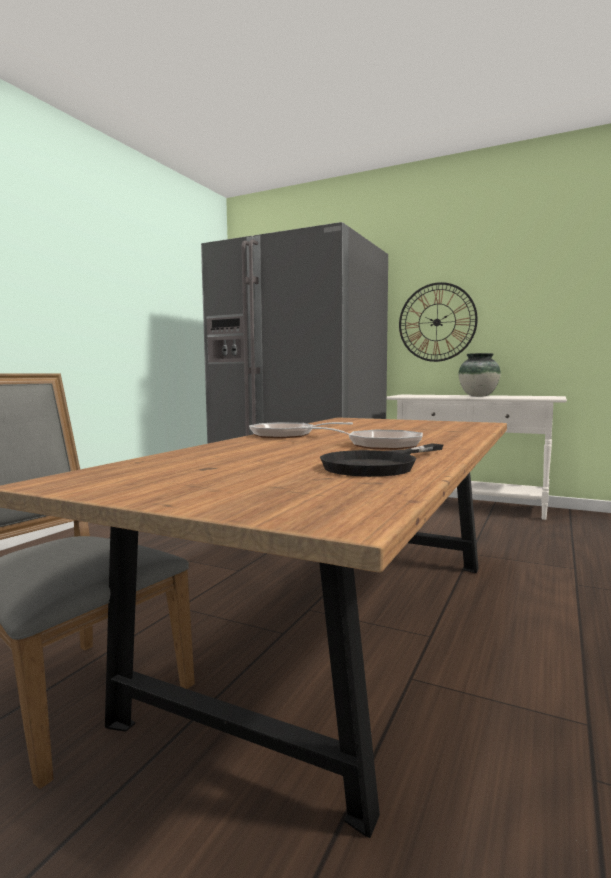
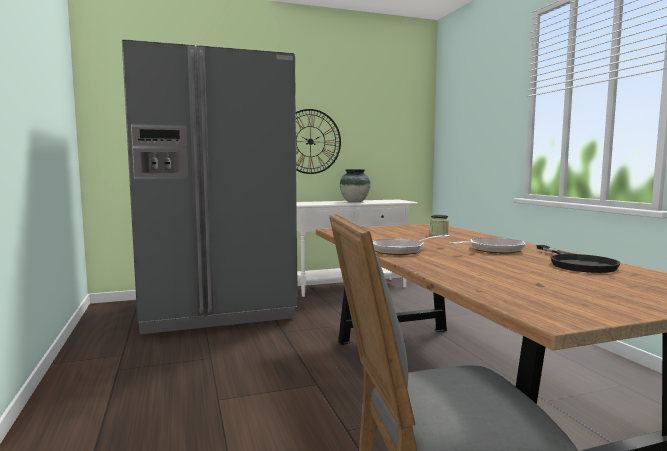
camera: 45 degrees left, 0 degrees up
(421, 430) = (438, 234): none -> jar

